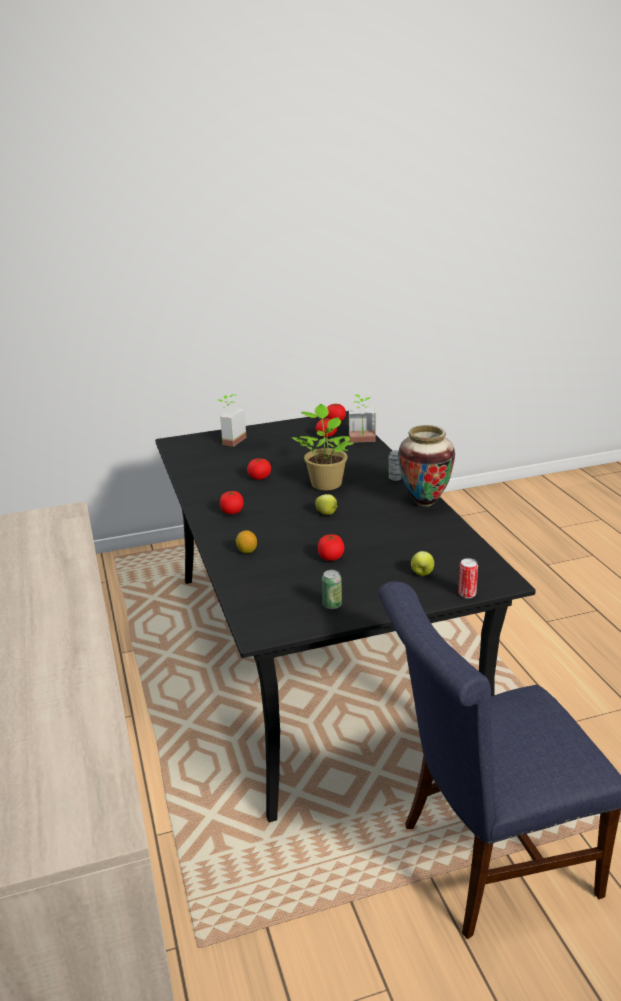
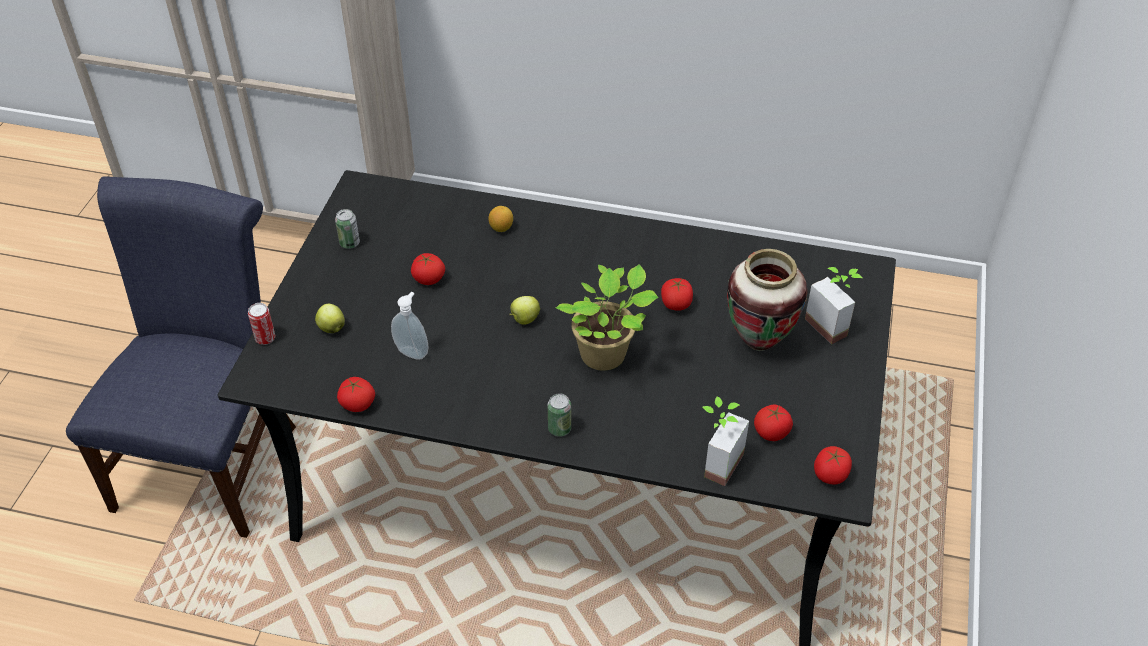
camera: 120 degrees right, 20 degrees up
(232, 512) = (601, 248): tomato -> tomato (358, 404)
(401, 537) = (413, 351): none -> soap dispenser
(424, 502) = (468, 418): vase -> vase (759, 342)

